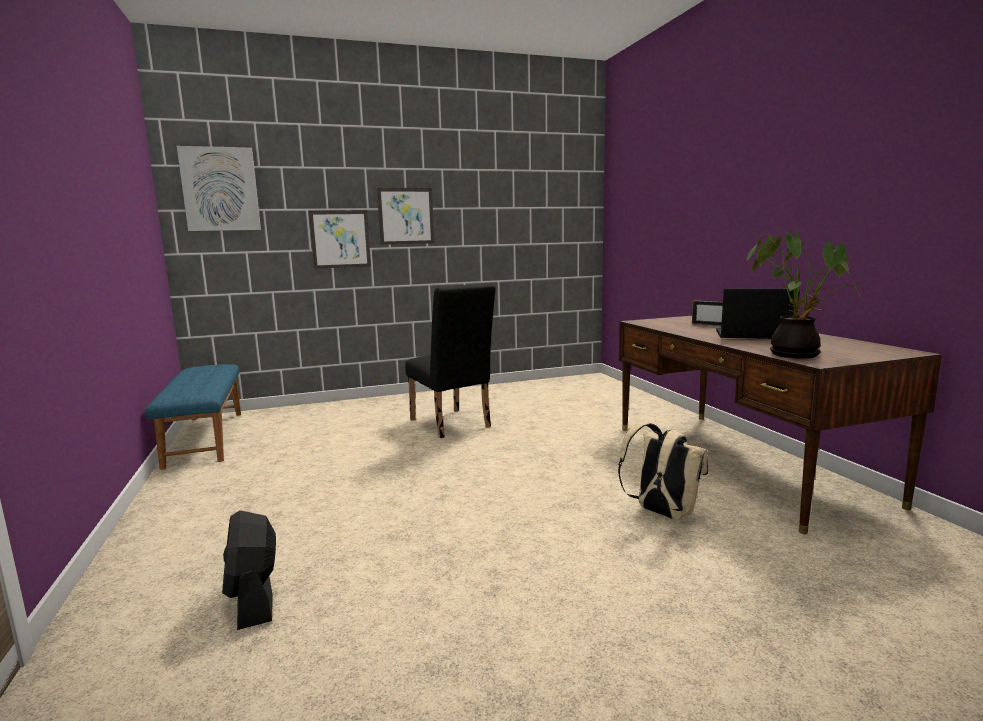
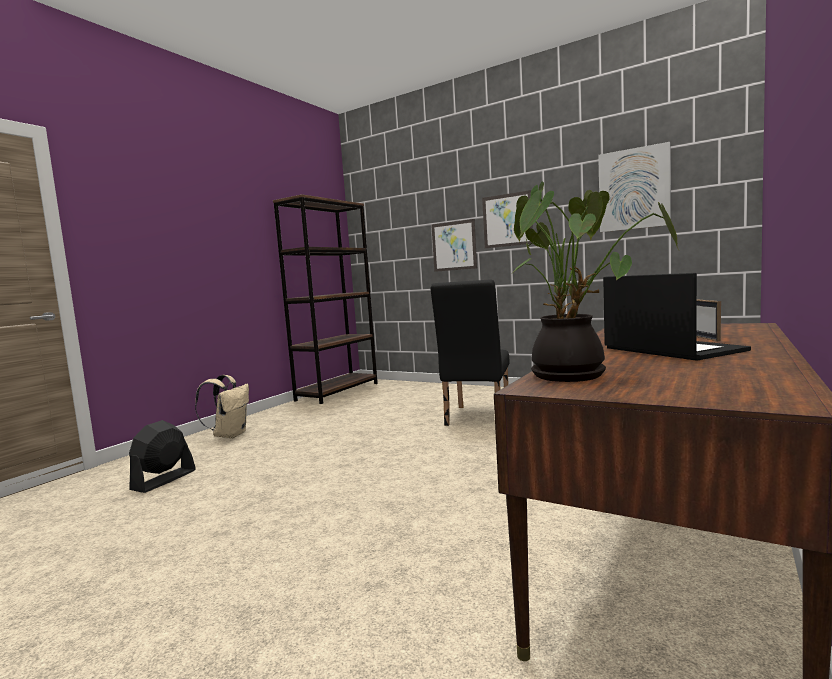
camera: 50 degrees right, 5 degrees down
(204, 438) = (338, 391): blue bench -> brown bookcase
(220, 189) = (379, 215): picture -> picture (634, 189)
(661, 513) = (439, 550): beige backpack -> beige backpack (230, 435)

